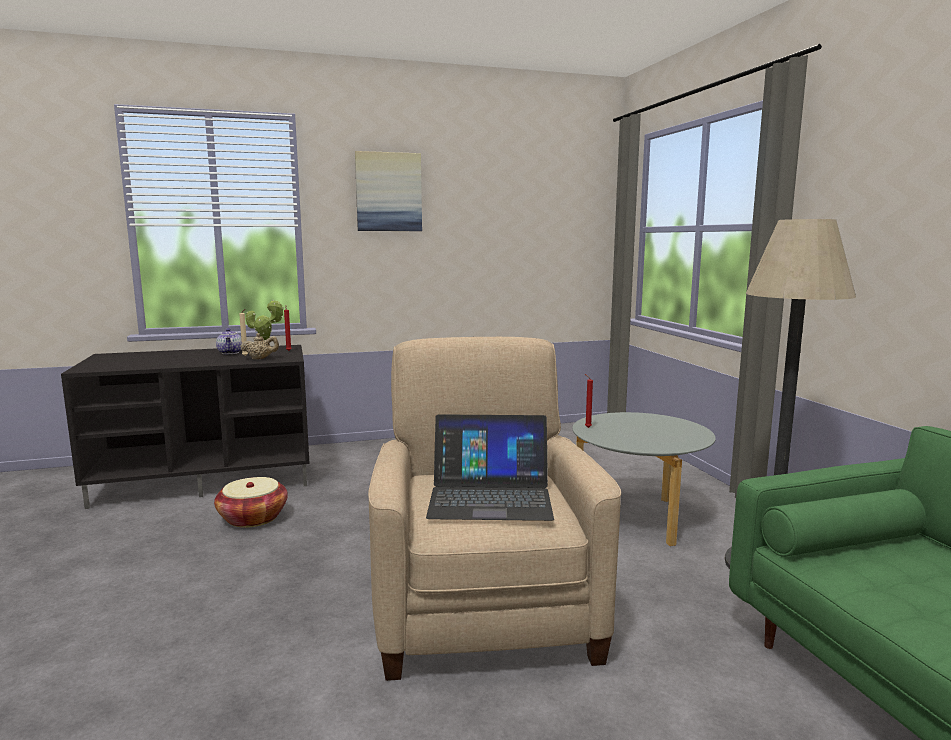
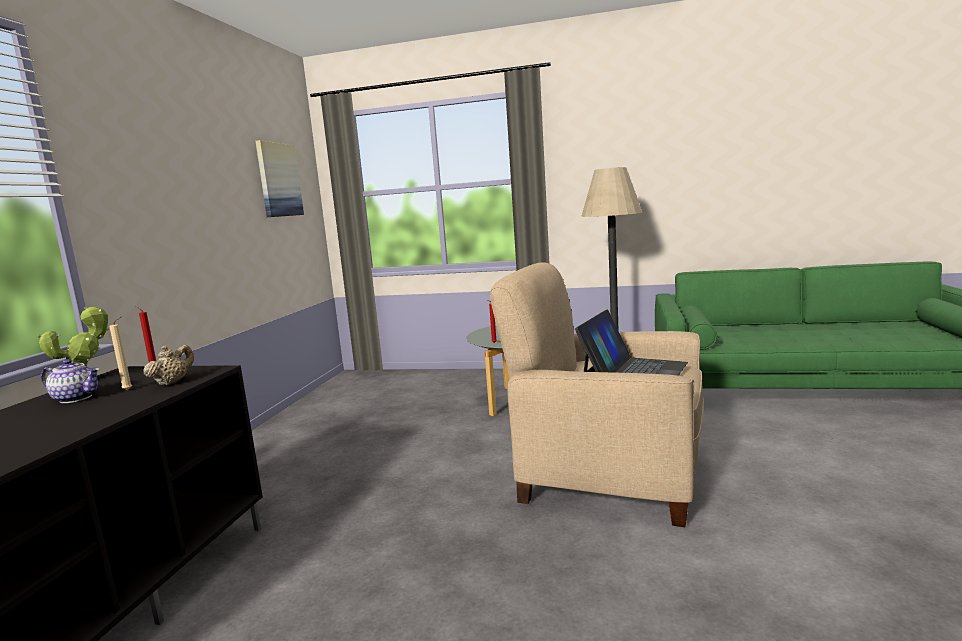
camera: 60 degrees left, 0 degrees up
(253, 518) = (303, 576): basket -> none
(388, 192) = (153, 151): picture -> picture (279, 180)

